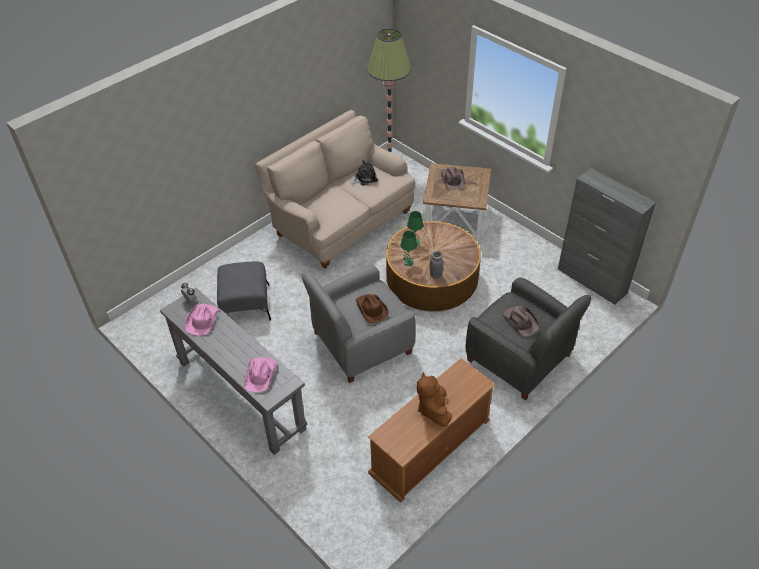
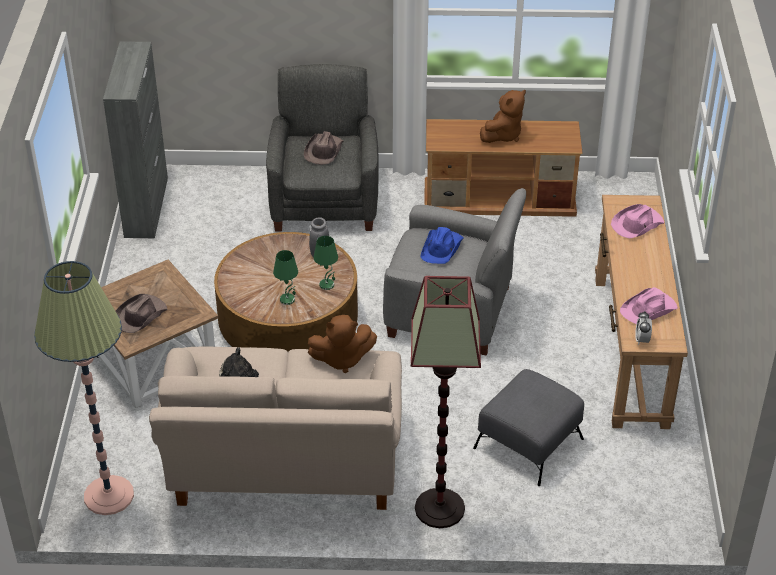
camera: 135 degrees left, 5 degrees down
(241, 394) = (630, 350): grey console table -> brown console table
(255, 250) = (439, 509): none -> floor lamp
(336, 213) = (342, 359): none -> brown plush toy
(371, 309) = (442, 248): brown hat -> blue hat

